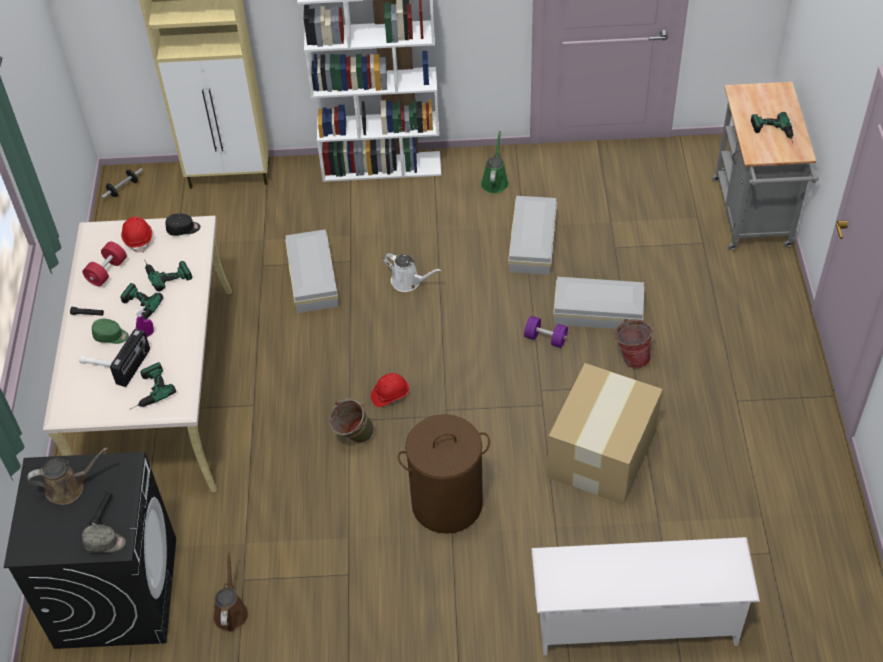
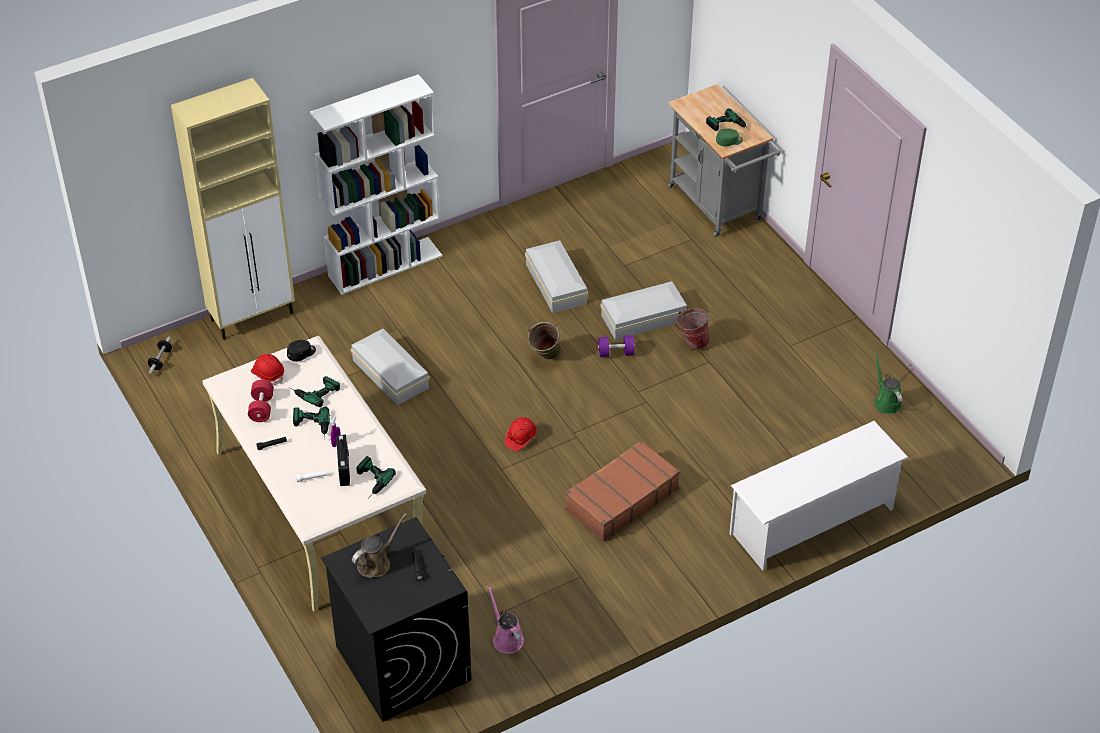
camera: 30 degrees left, 5 degrees down
(105, 543) = (436, 587): grey cap -> none
(111, 336) = (306, 454): green cap -> green cap (729, 141)
(231, 611) = (506, 638): brown watering can -> pink watering can
(353, 437) = (513, 480): green bucket -> green bucket (545, 358)
(408, 282) = (474, 349): white watering can -> none
(447, 504) = (621, 499): brown laundry basket -> brown suitcase
(495, 181) = (491, 246): green watering can -> green watering can (886, 401)
(603, 452) = (715, 418): cardboard box -> none

